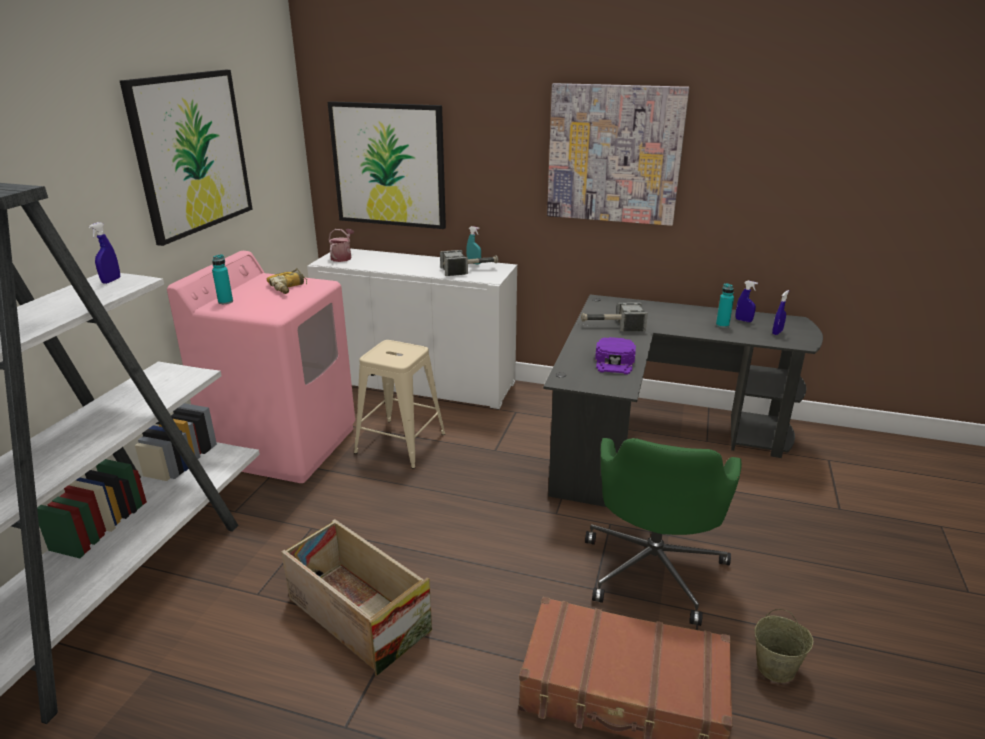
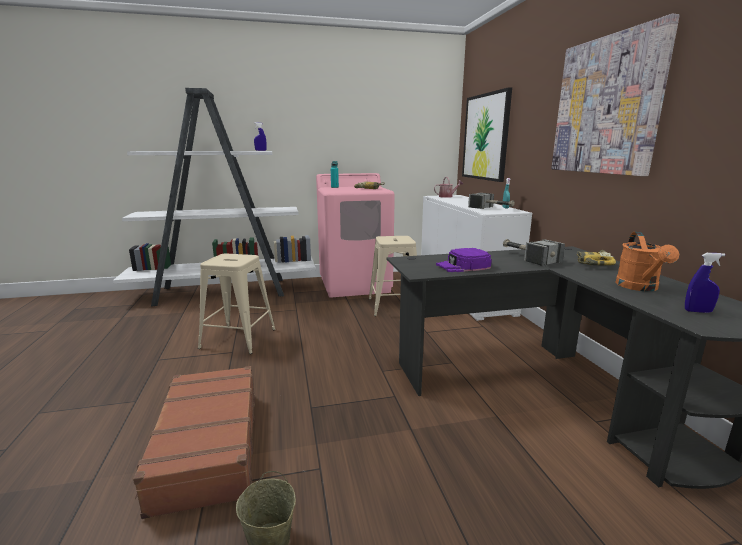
camera: 60 degrees right, 10 degrees down
(192, 153) = (356, 114): picture -> none
(357, 614) = (238, 339): crate -> beige stool
(649, 311) = (592, 263): none -> power drill
(653, 568) = (358, 430): green office chair -> none
(722, 325) = (640, 287): turquoise bottle -> orange watering can
(743, 320) = (682, 294): blue spray bottle -> none

